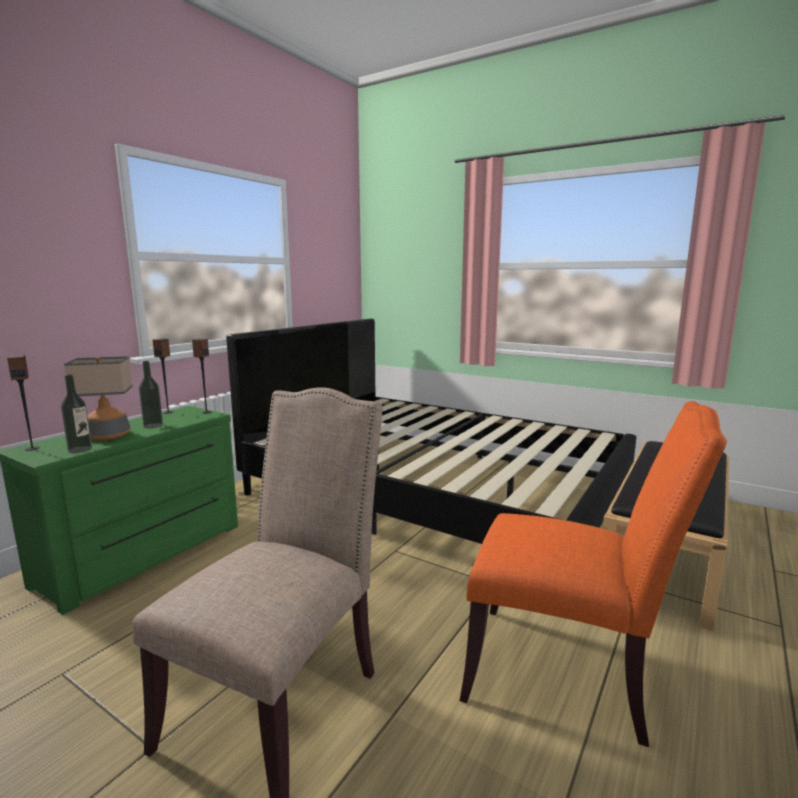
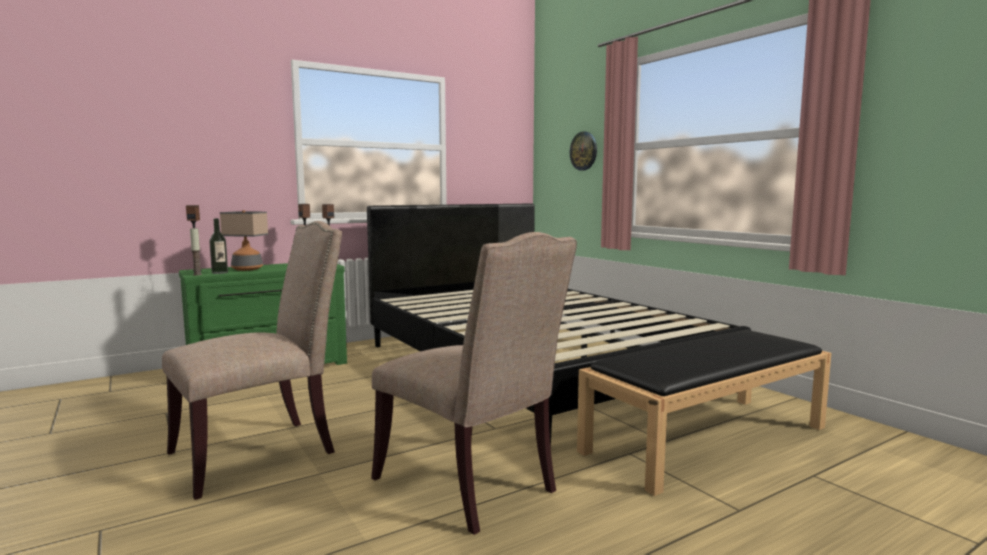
camera: 25 degrees right, 5 degrees down
(50, 458) = (197, 274): none -> candle
(153, 426) = (282, 267): bottle -> none
(430, 266) = (584, 151): none -> wall clock
(565, 674) = (471, 486): orange chair -> beige chair

